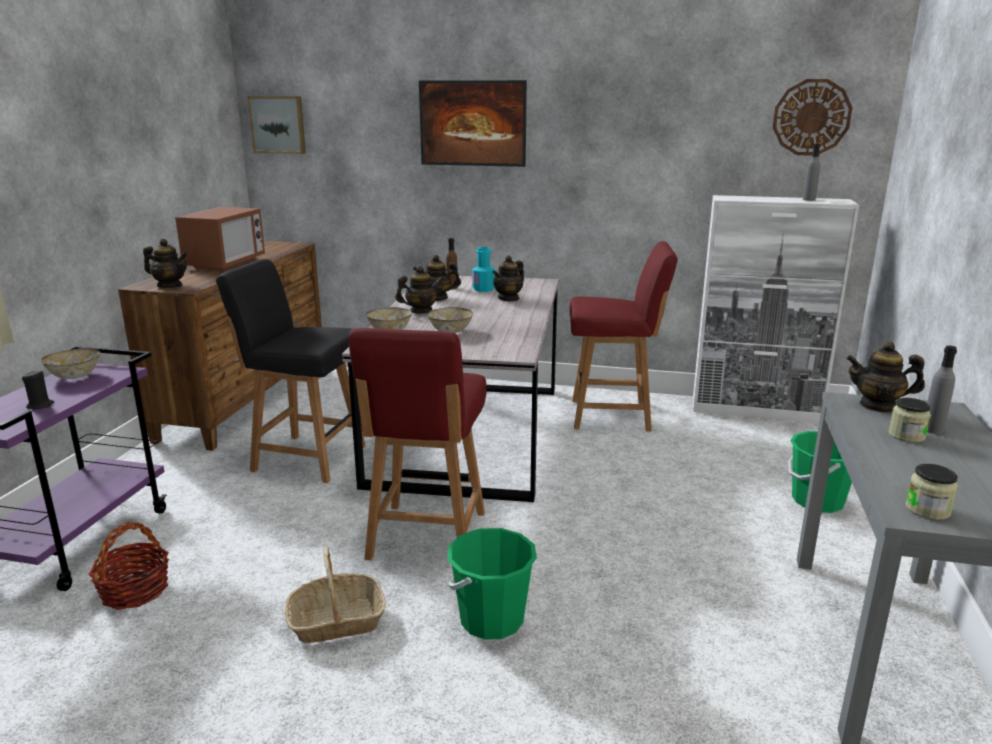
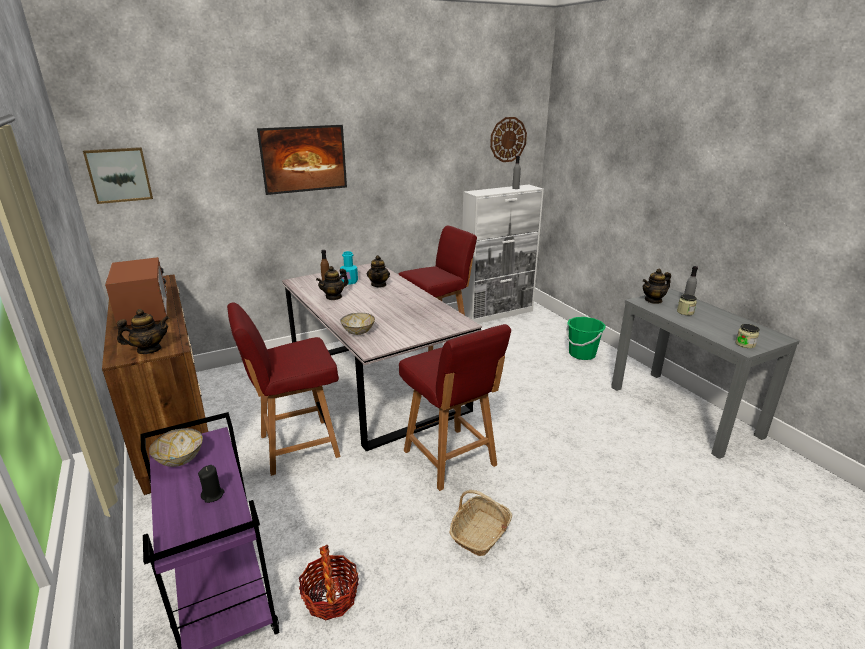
camera: 40 degrees left, 5 degrees up
(307, 457) = (297, 446): black chair -> red chair
(421, 311) = (346, 310): teapot -> none
(450, 331) = (395, 320): bowl -> none
(491, 620) = (546, 485): green bucket -> none

